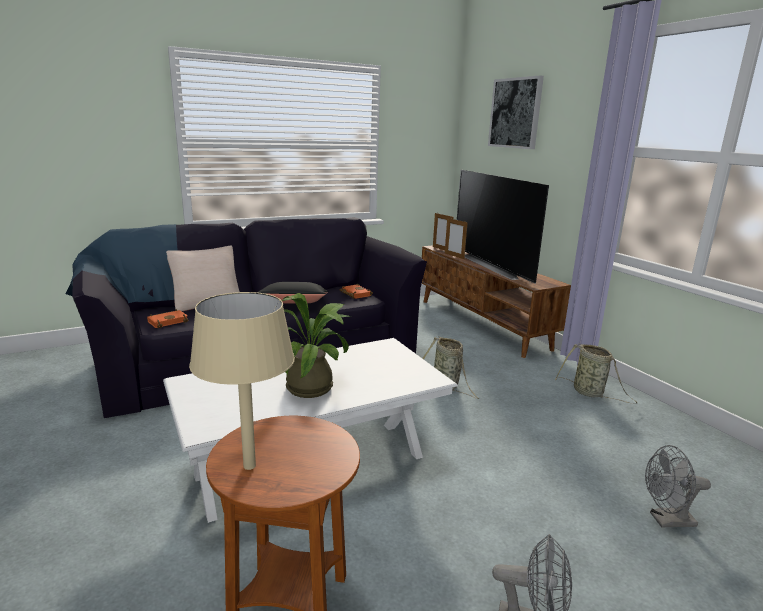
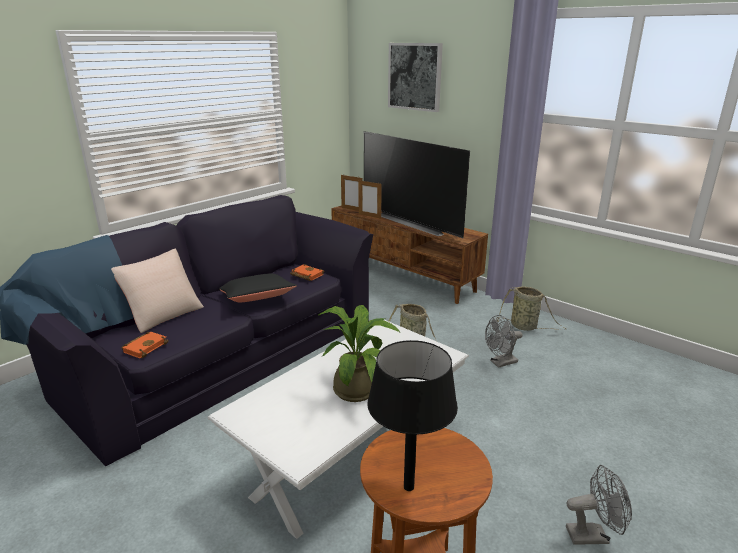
camera: 20 degrees left, 5 degrees up
(249, 466) = (408, 487): beige table lamp -> black table lamp
(666, 520) = (631, 423): grey fan -> grey fan (500, 363)

